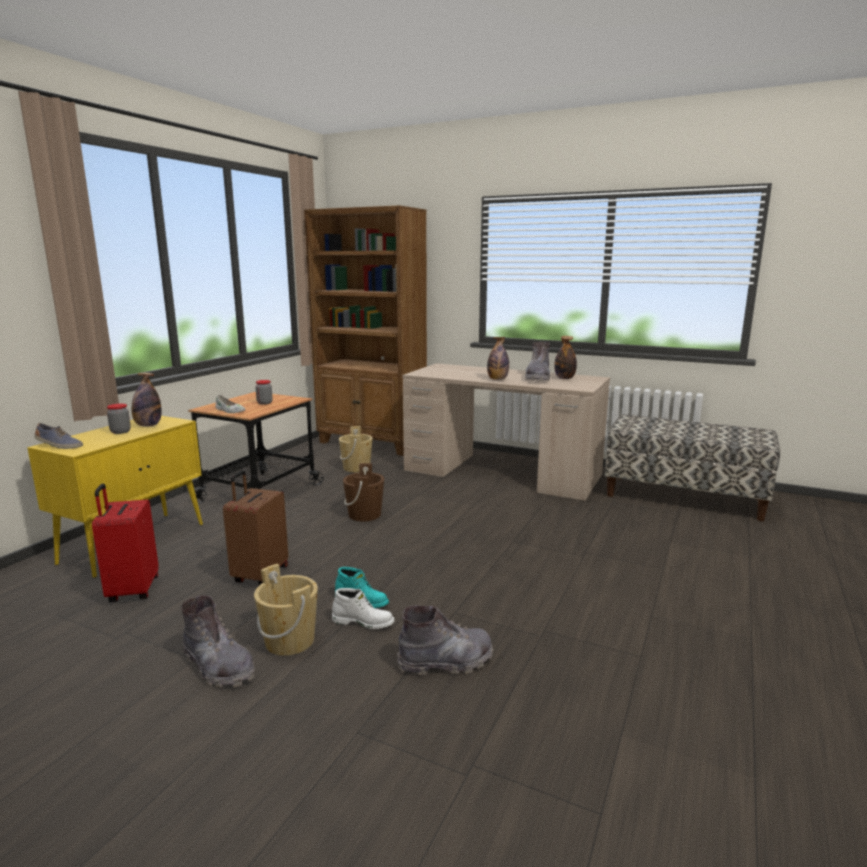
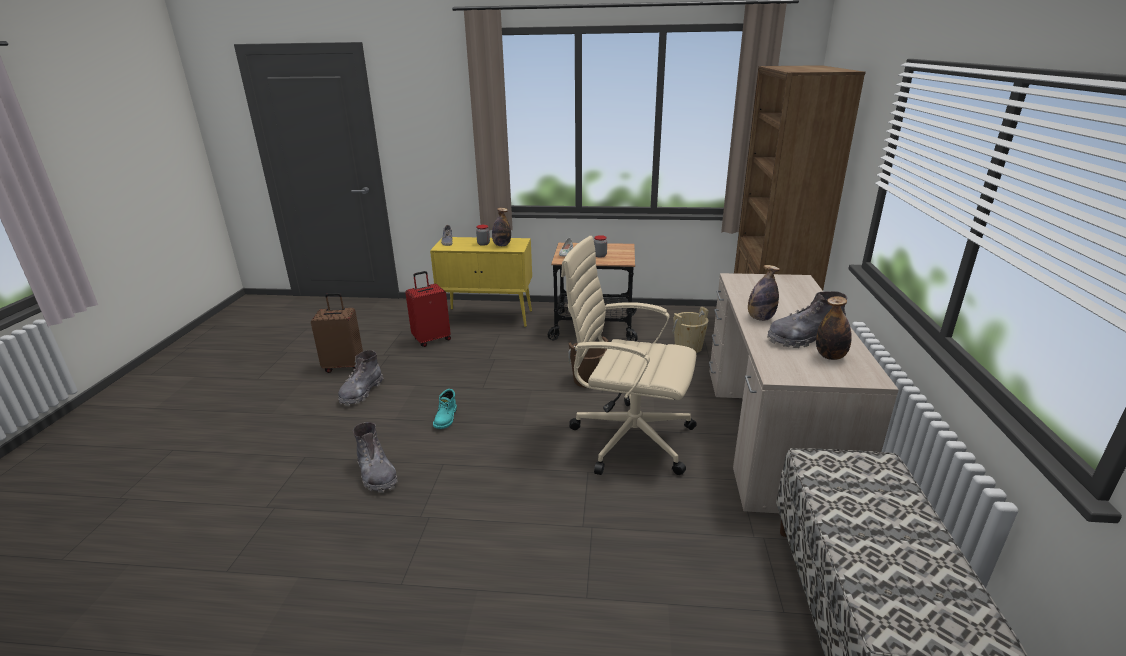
camera: 70 degrees right, 10 degrees up
(259, 575) = (466, 370): brown suitcase -> brown suitcase (344, 366)
(289, 640) = (391, 406): beige bucket -> none
(363, 622) = (419, 427): white boot -> none
(475, 517) = (628, 438): none -> beige office chair

